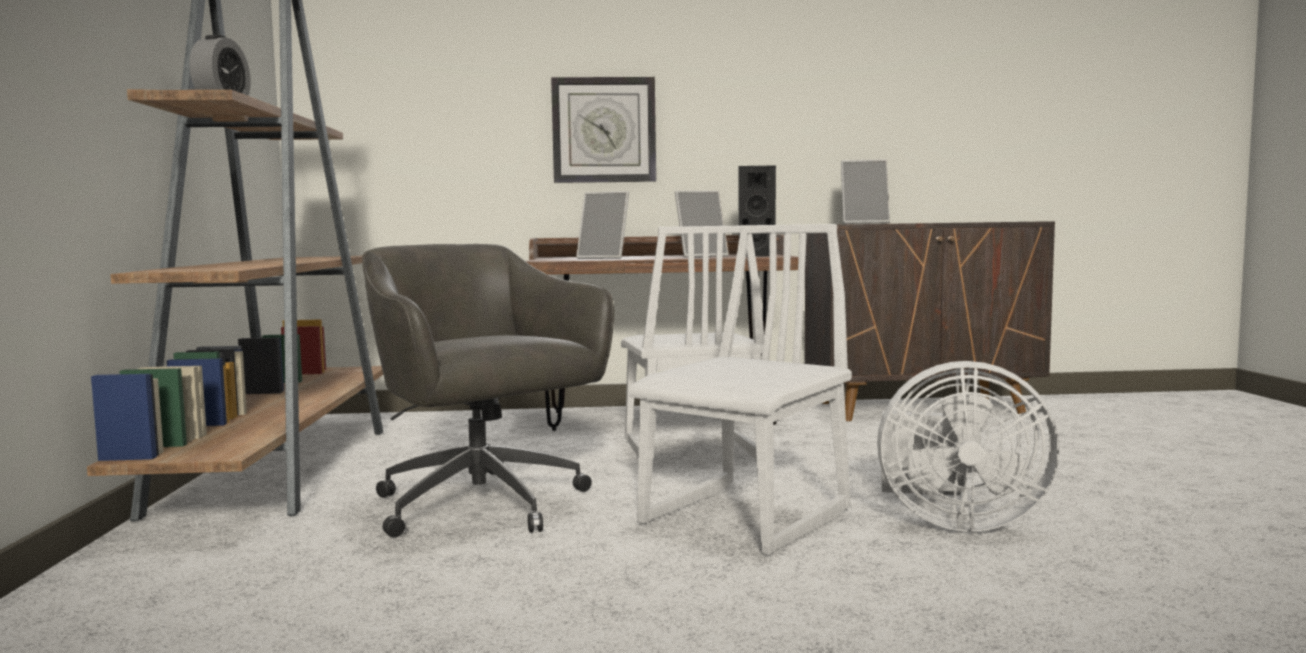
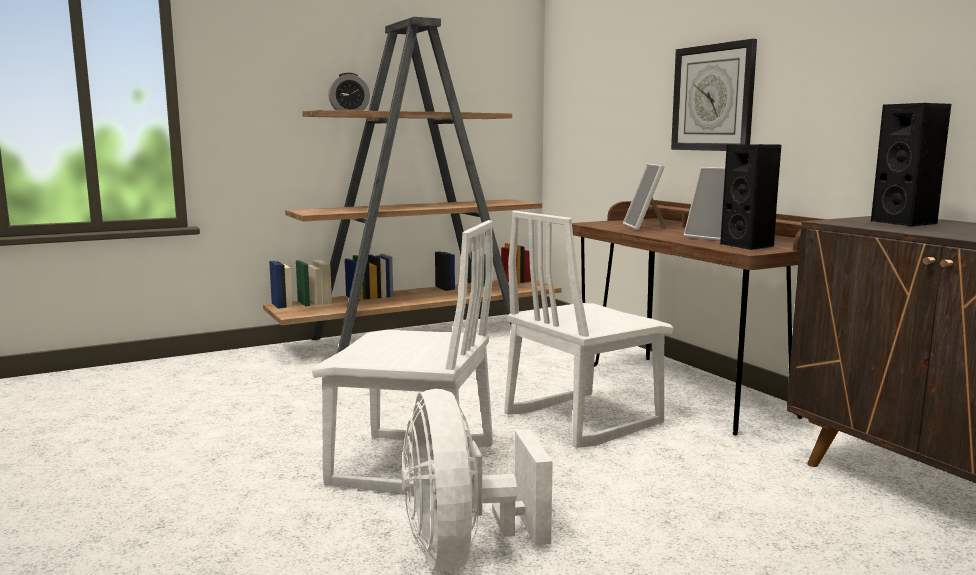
camera: 65 degrees right, 5 degrees up
(483, 506) = (383, 392): grey office chair -> none
(864, 223) = (907, 223): picture frame -> black speaker

